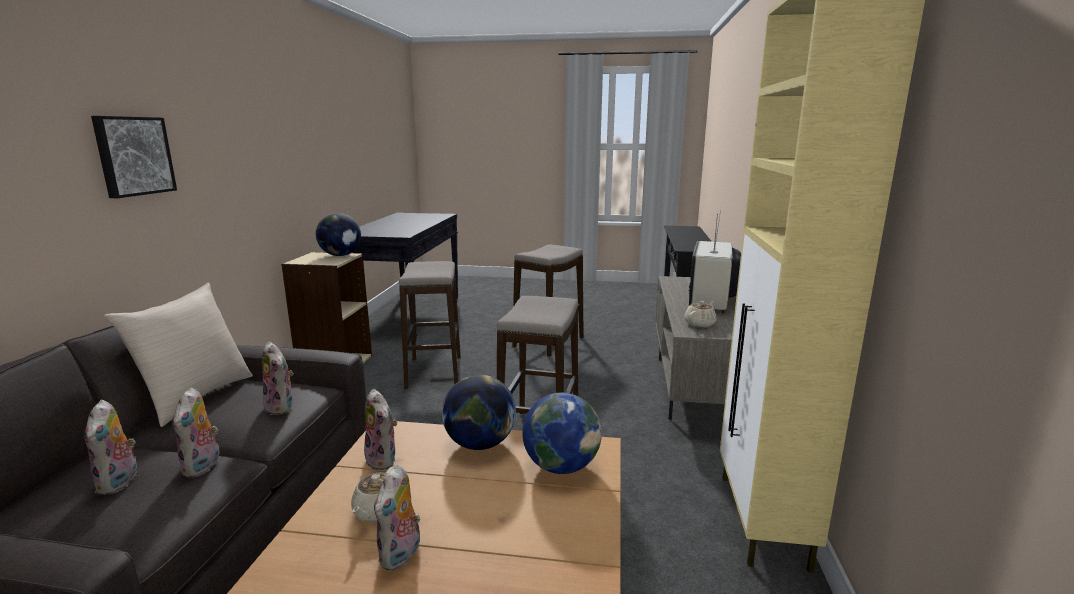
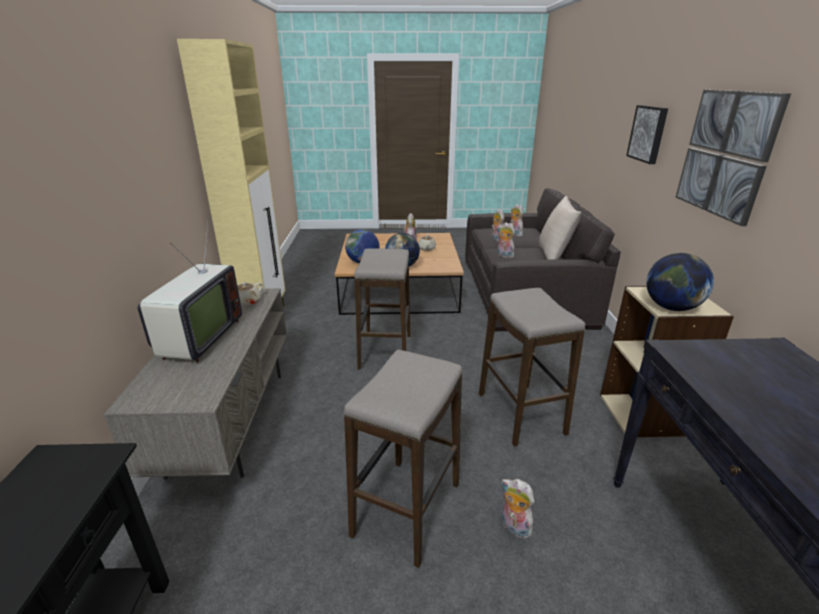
camera: 170 degrees right, 10 degrees up
(249, 151) = (726, 154): none -> picture
(384, 460) = (440, 259): plush toy -> plush toy (513, 527)

